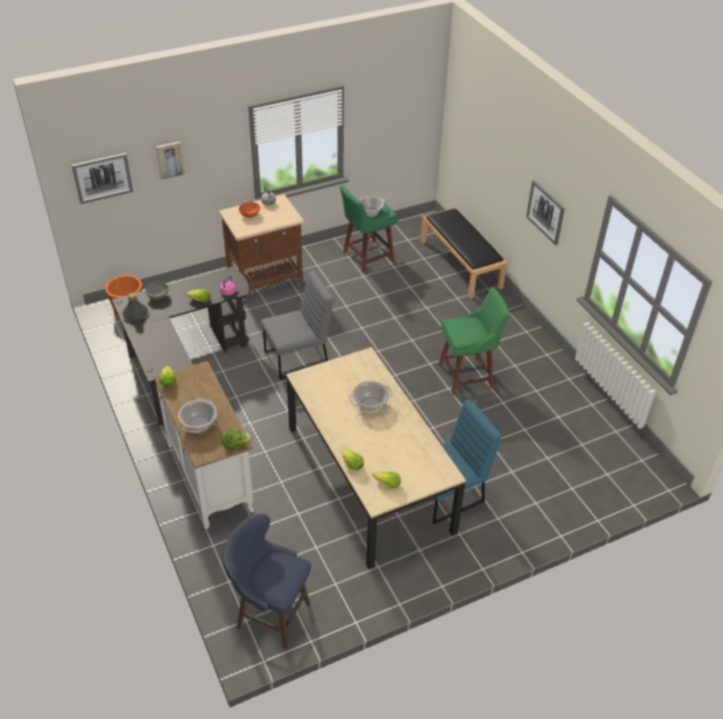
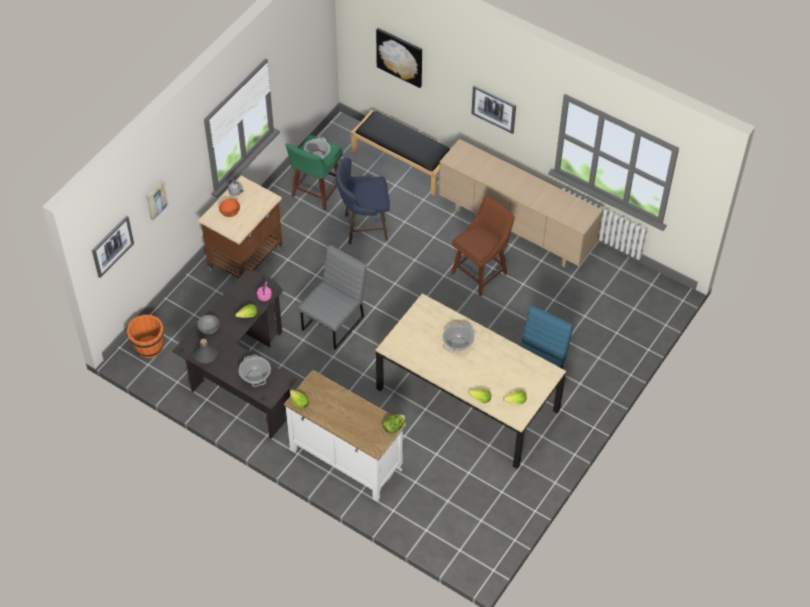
camera: 30 degrees left, 10 degrees up
(199, 424) = (353, 425): cooking pot -> cooking pot (255, 376)
(270, 614) = (473, 537): blue stool -> blue stool (363, 227)
(468, 375) = (481, 272): green stool -> brown stool
(483, 144) = (400, 57): none -> picture
(530, 354) = (516, 229): none -> beige cabinet

